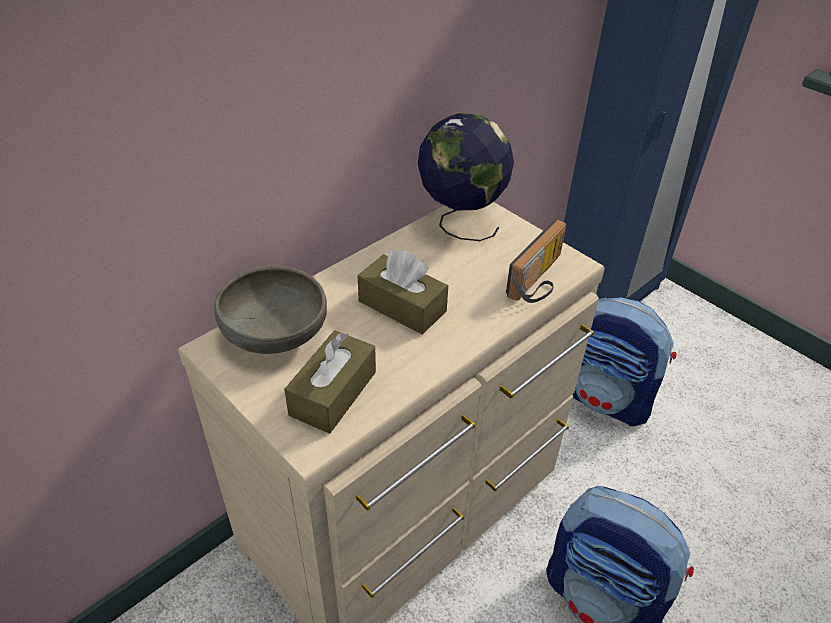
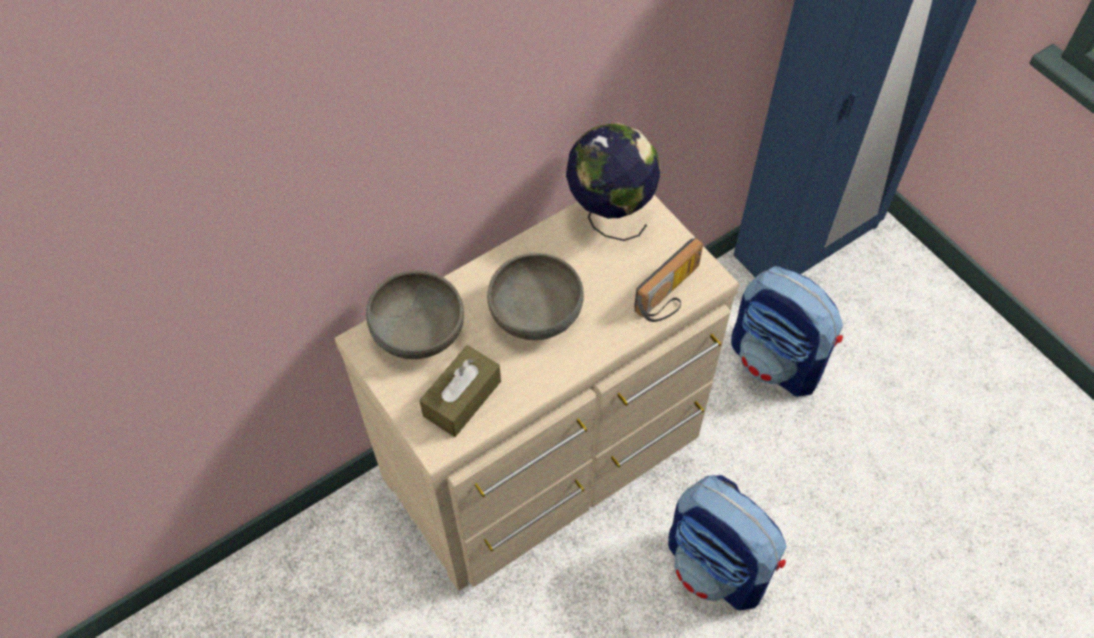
camera: 10 degrees right, 15 degrees up
(402, 306) = (535, 312): brown tissue box -> grey bowl

